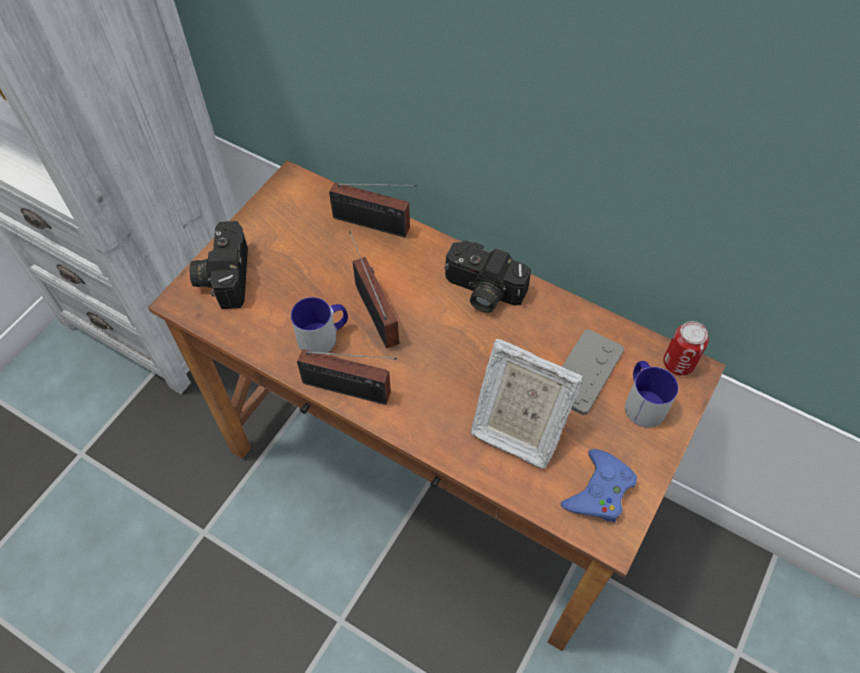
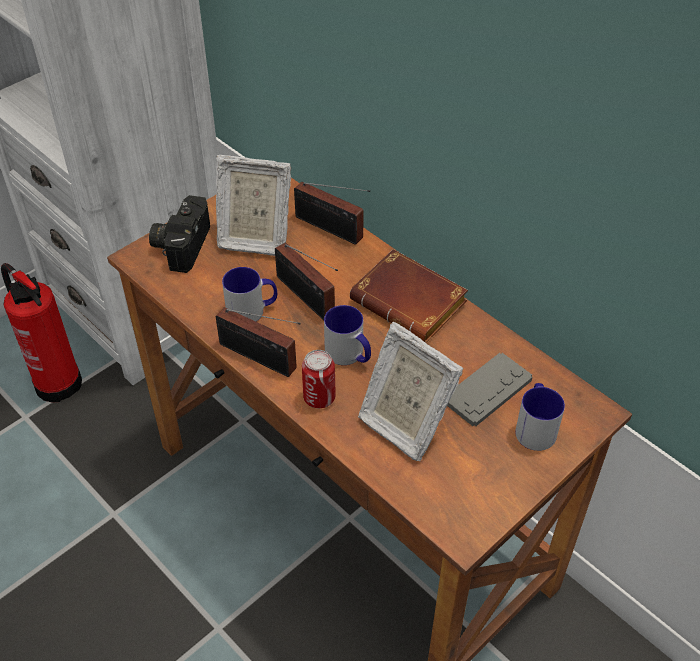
camera: 15 degrees right, 10 degrees down
(101, 407) = (57, 380): none -> fire extinguisher
(298, 252) = (254, 238): none -> picture frame
(376, 310) = (307, 298): radio -> radio turned 150 degrees clockwise
(439, 365) = (349, 355): none -> mug
(482, 291) = (412, 302): camera -> brown book
(599, 491) = (465, 493): blue game controller -> none
(678, 363) = (583, 402): can -> can (319, 397)

